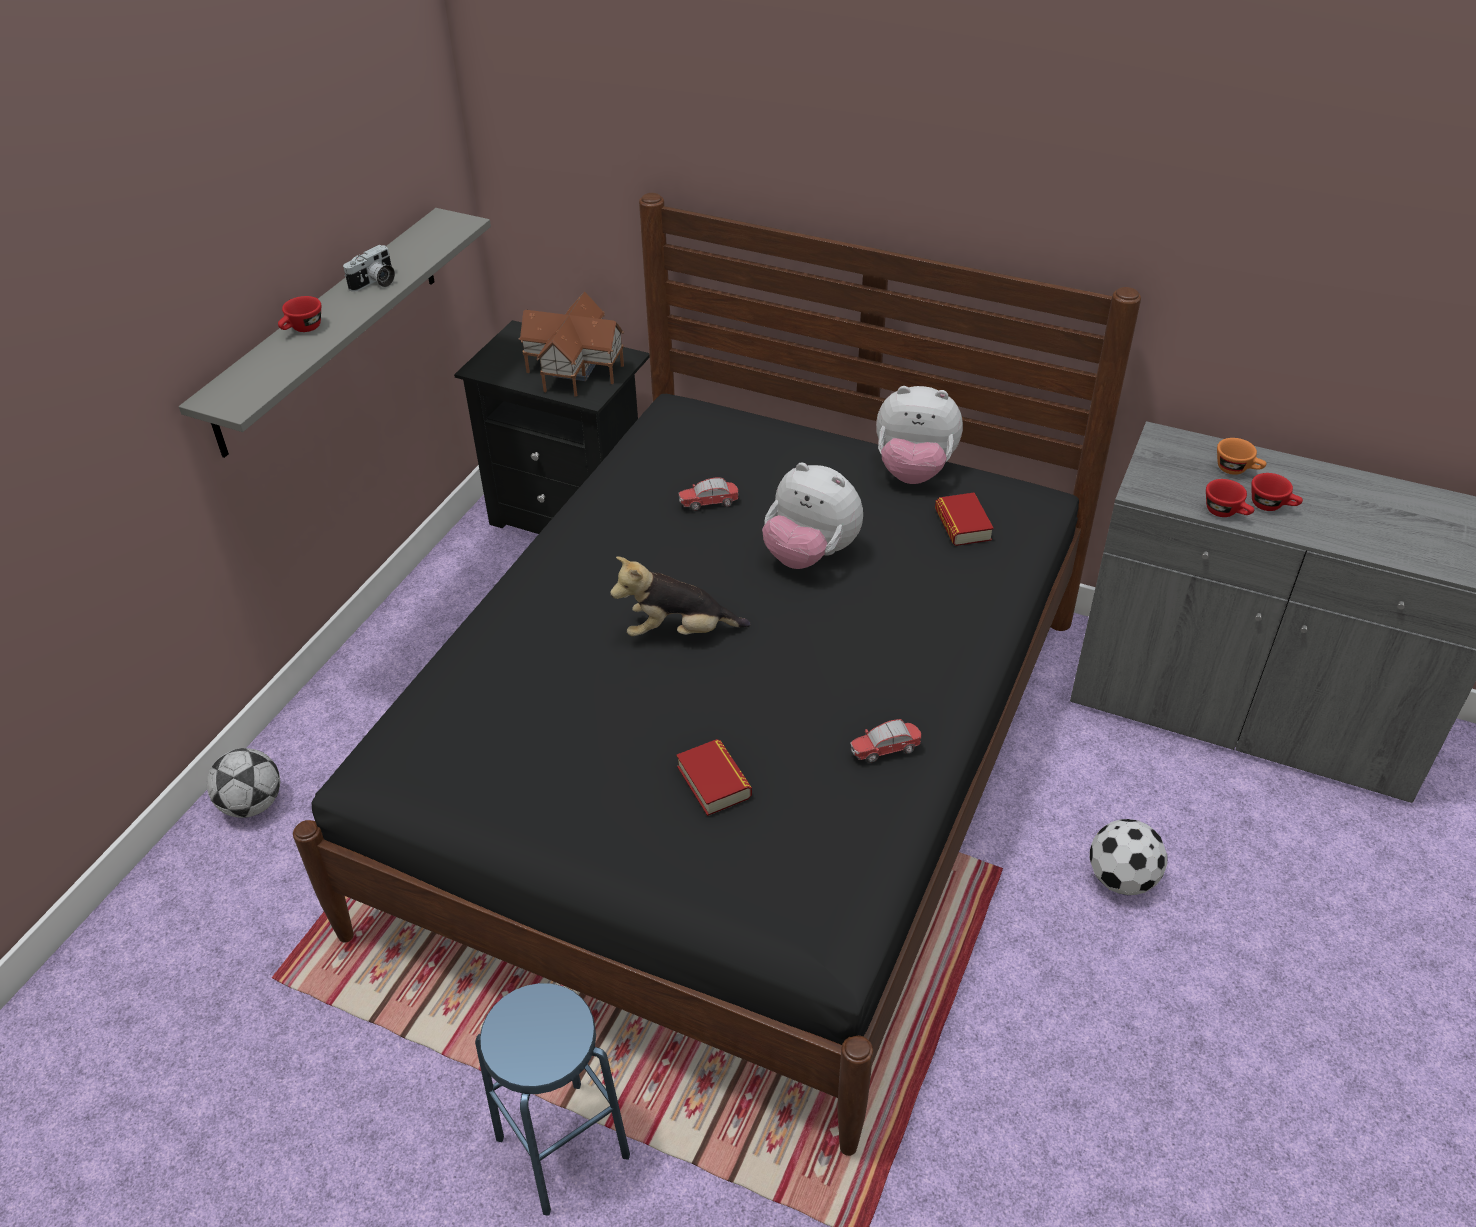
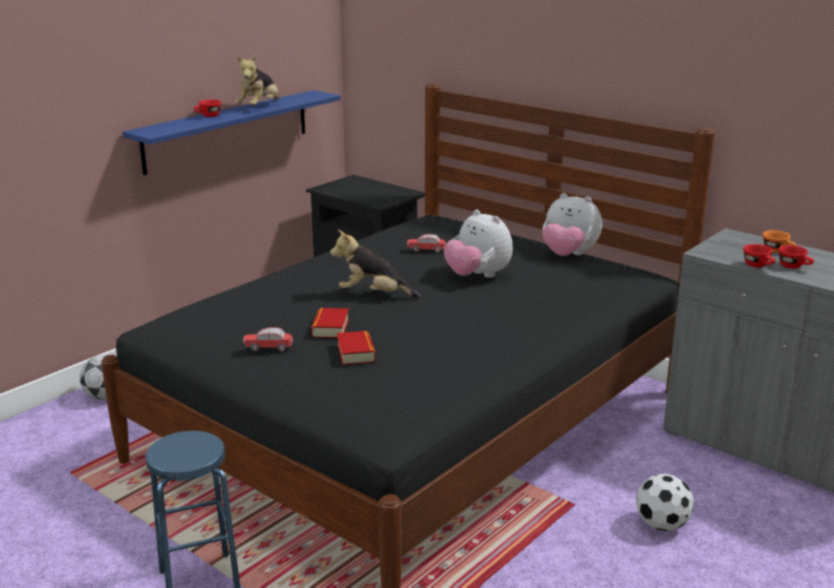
camera: 15 degrees right, 20 degrees down
(328, 329) = (227, 130): grey shelf -> blue shelf
(375, 283) = (259, 107): camera -> plush toy
(573, 369) = (376, 194): toy house -> none
(886, 750) = (476, 356): toy car -> toy car (269, 348)
(962, 525) = (587, 277): book -> book (330, 328)

